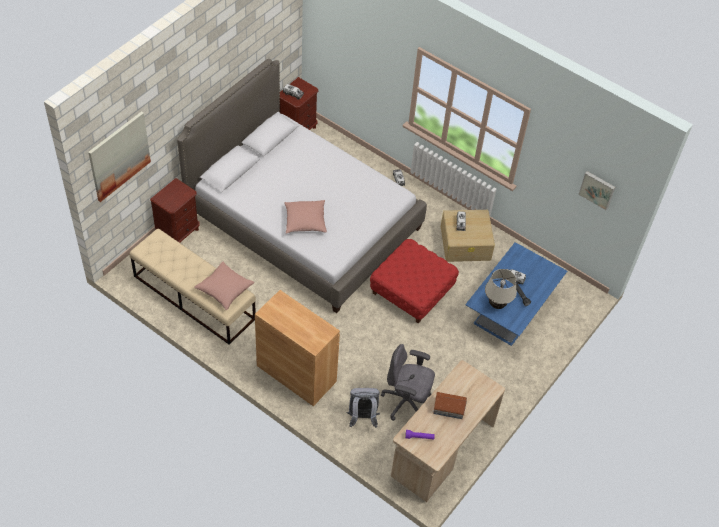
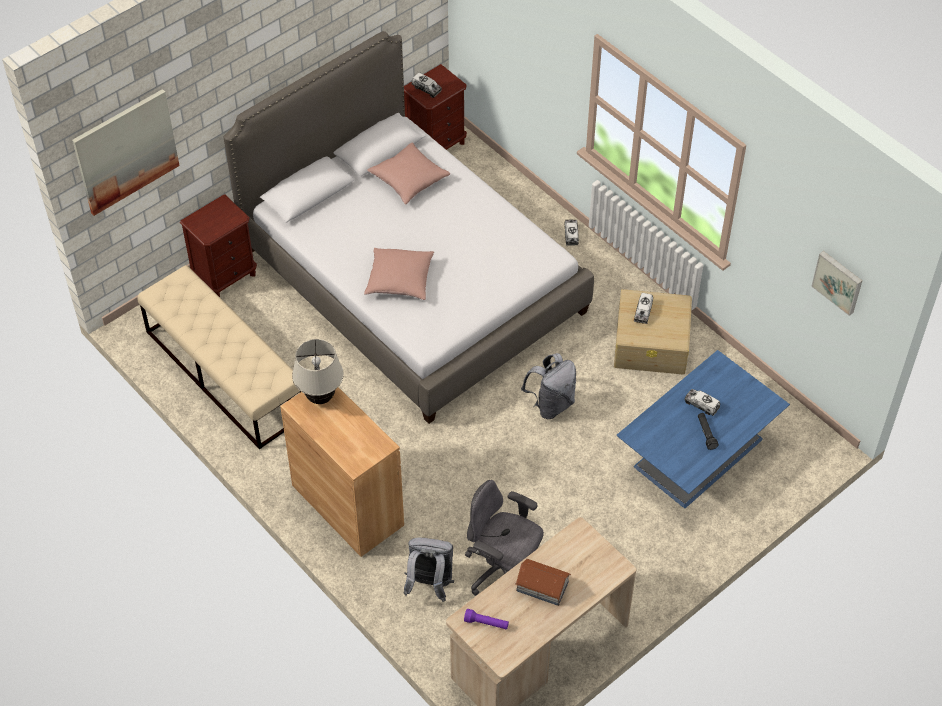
camera: 15 degrees right, 0 degrees up
(224, 289) = (260, 366): pink pillow -> pink pillow (409, 180)
(412, 290) = (551, 404): red ottoman -> grey backpack
(496, 305) = (665, 442): beige table lamp -> beige table lamp (320, 397)

